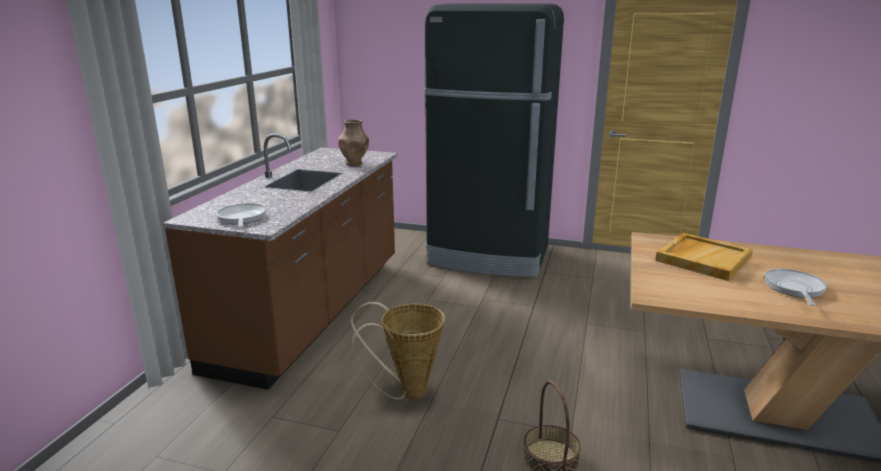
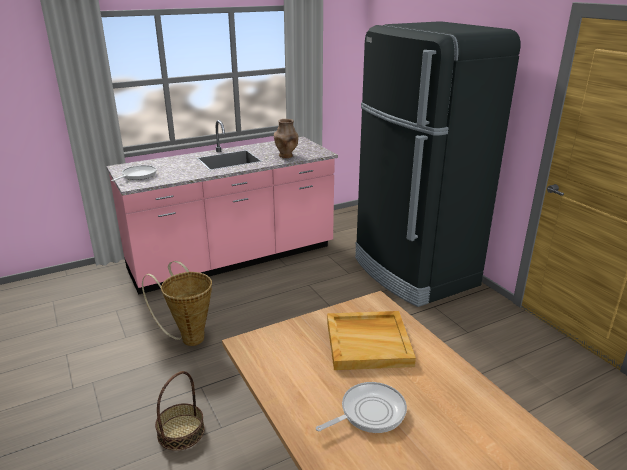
camera: 45 degrees right, 5 degrees up
(313, 311) = (233, 259): brown counter -> pink counter

